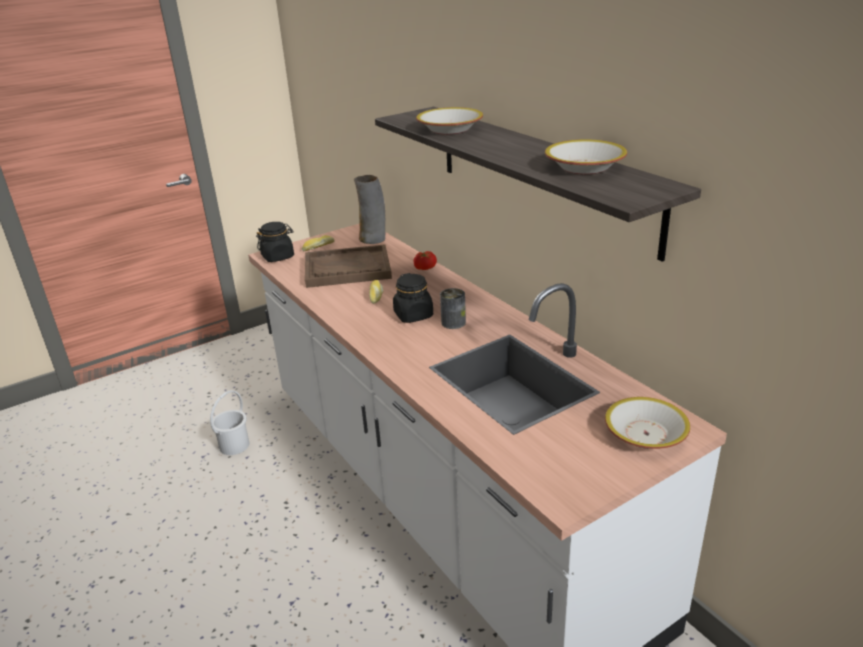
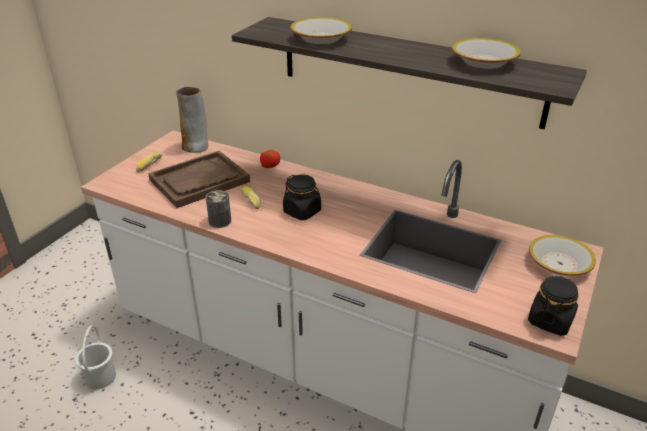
camera: 30 degrees left, 5 degrees up
(278, 256) = (116, 183): black jar -> black jar (550, 320)
(453, 322) = (341, 210): can -> can (220, 221)

